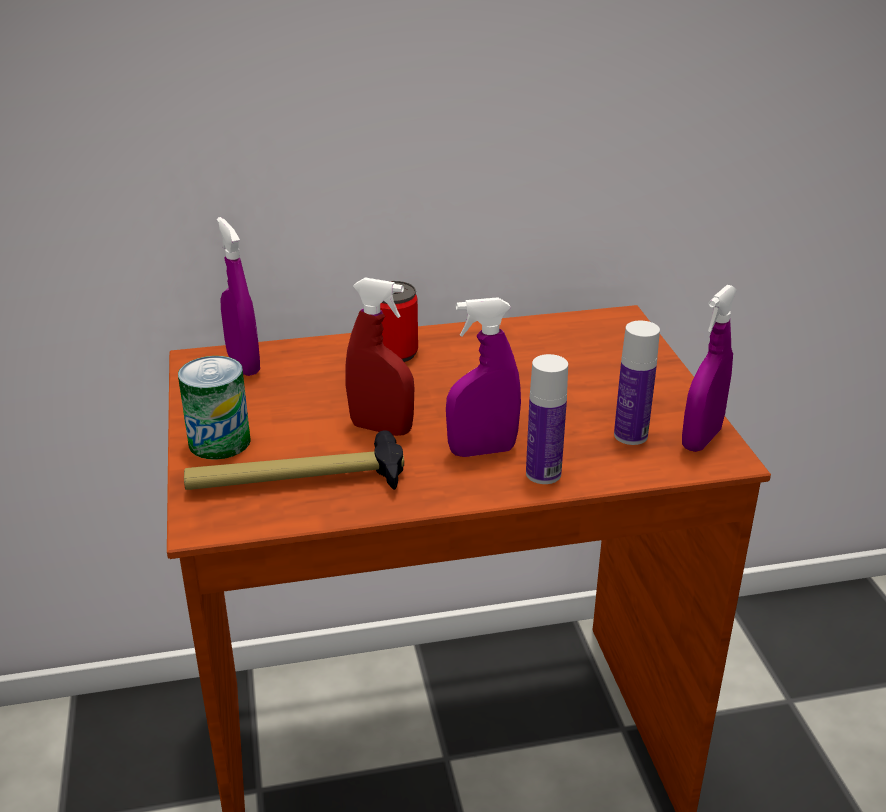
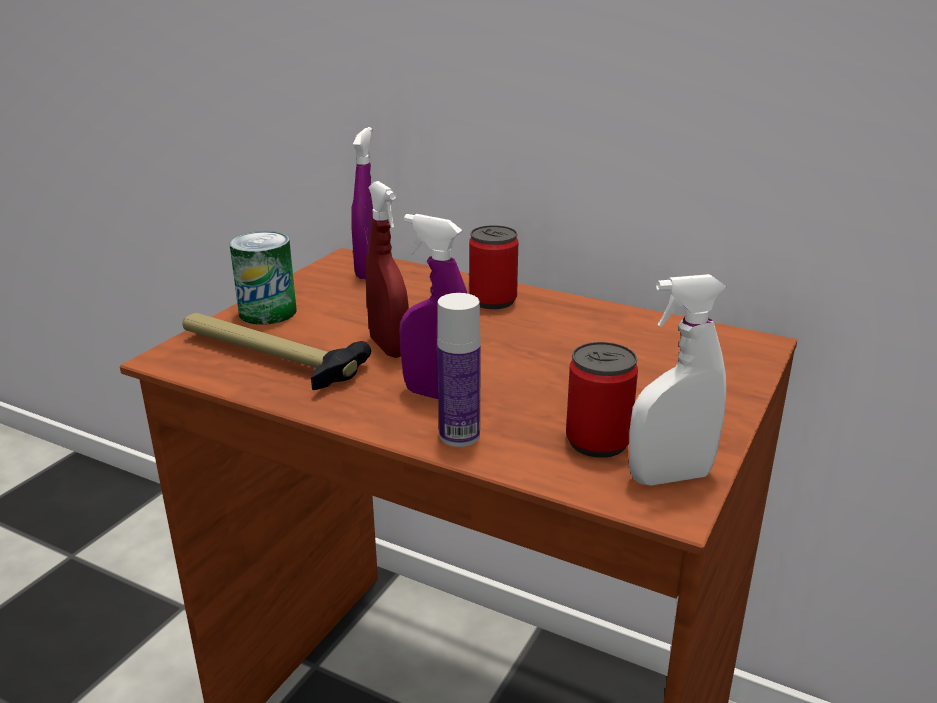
camera: 40 degrees right, 5 degrees down
(630, 435) = (597, 441): bottle -> can
(701, 439) = (670, 477): purple spray bottle -> white spray bottle

